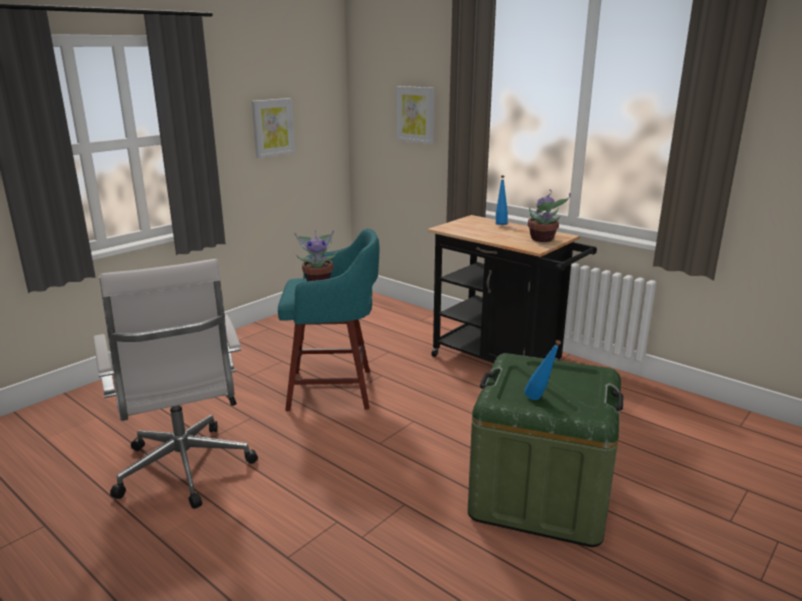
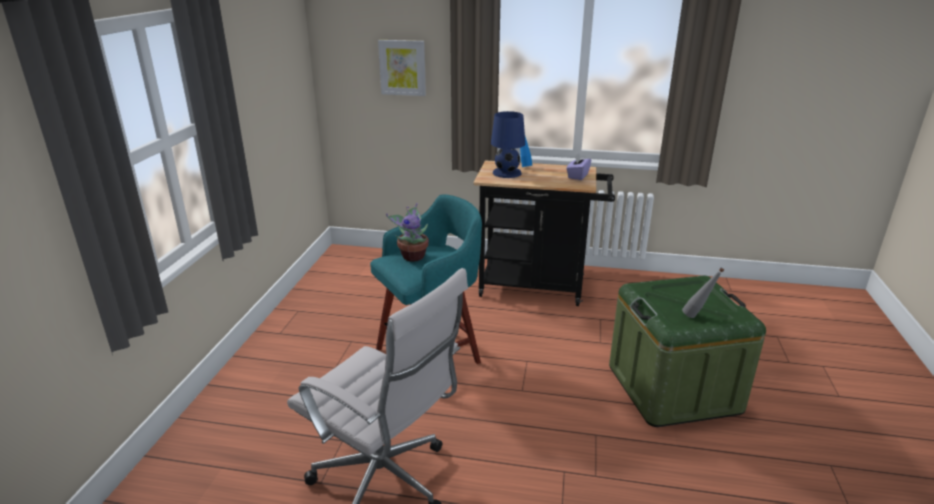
camera: 30 degrees left, 5 degrees up
(272, 127) = (266, 97): picture -> none
(473, 227) = (507, 173): none -> blue table lamp
(539, 400) = (697, 317): blue bottle -> grey bottle
(543, 239) = (577, 176): potted plant -> purple tissue box

